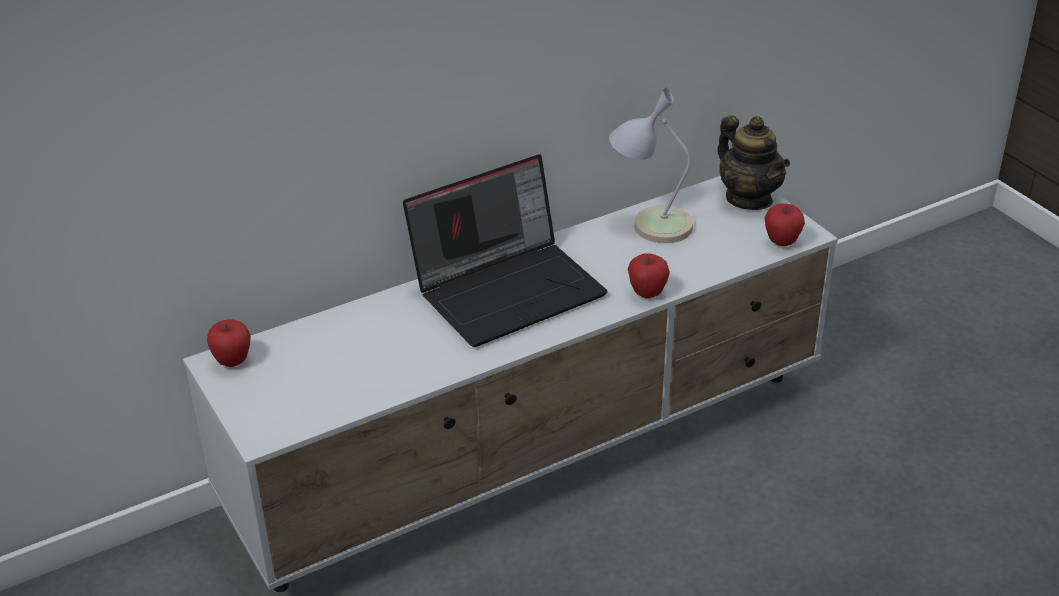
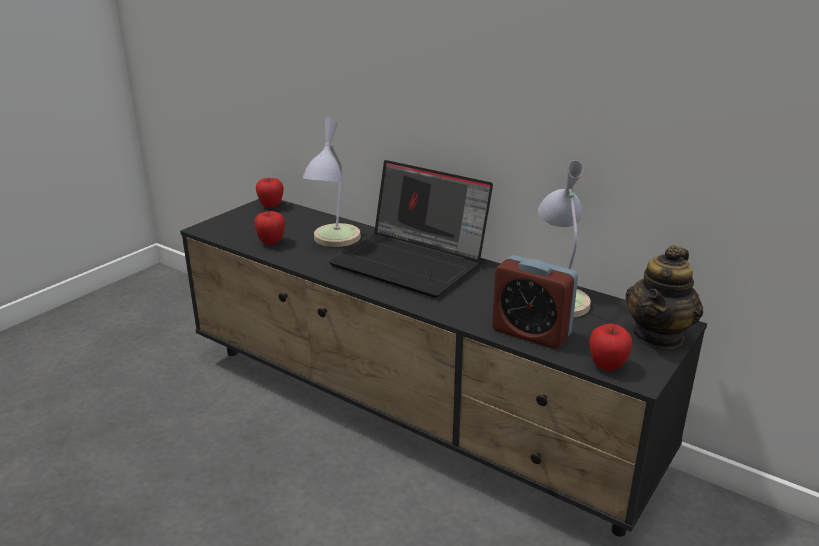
camera: 65 degrees right, 10 degrees down
(402, 332) = (332, 241): none -> table lamp
(534, 453) = (412, 415): white tv stand -> black tv stand
(647, 293) = (456, 315): apple -> apple (271, 242)
(706, 261) = (531, 333): none -> alarm clock

